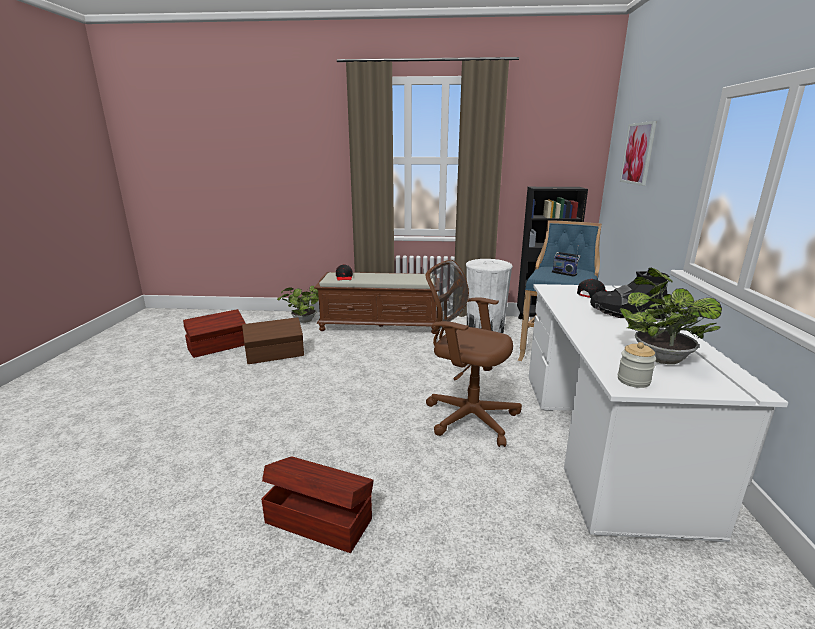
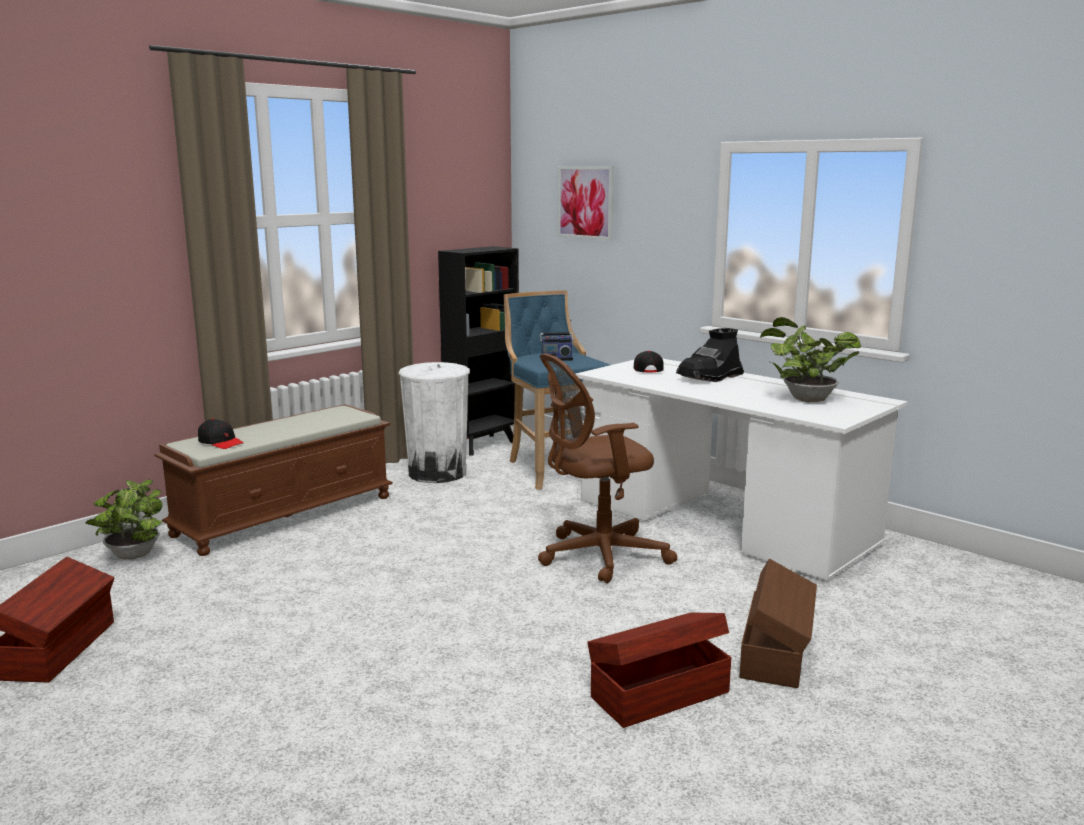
camera: 50 degrees left, 5 degrees down
(275, 355) = (210, 611): brown storage box -> brown storage box (776, 652)
(633, 380) = (831, 416): jar -> none

